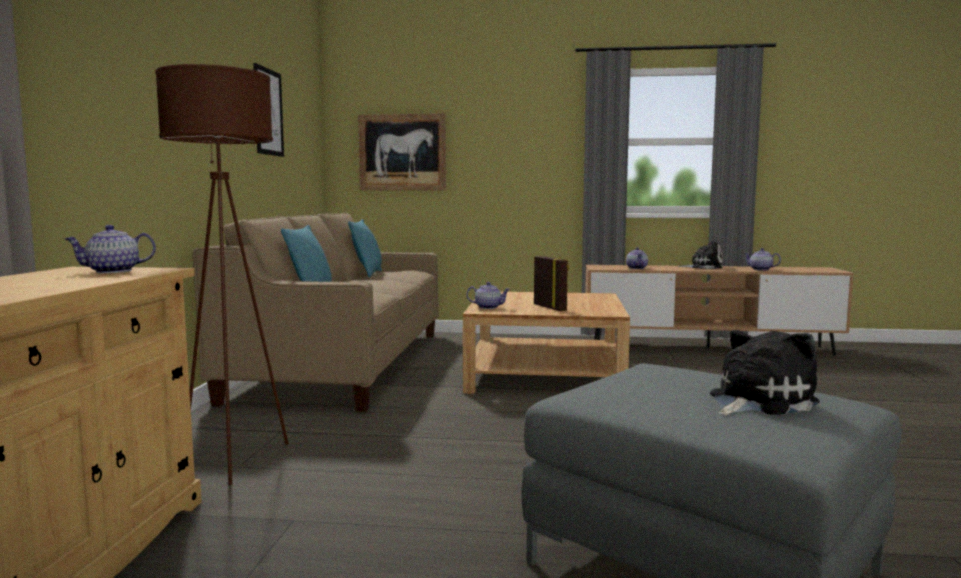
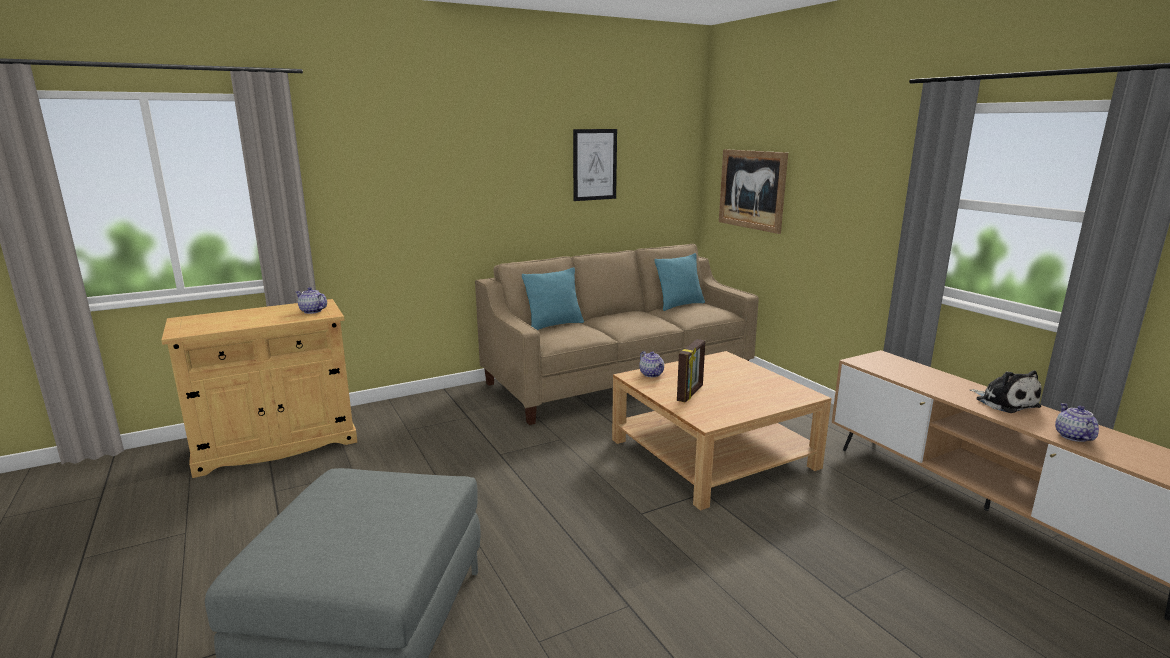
camera: 55 degrees right, 10 degrees up
(234, 460) = (415, 425): brown floor lamp -> none
(637, 268) = (904, 375): teapot -> none
(757, 401) = (340, 536): plush toy -> none

